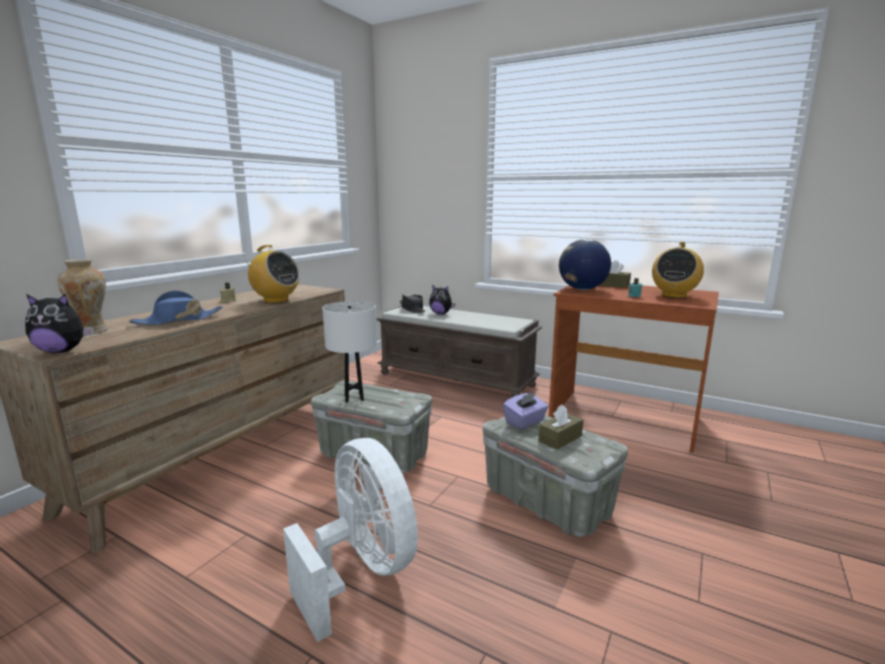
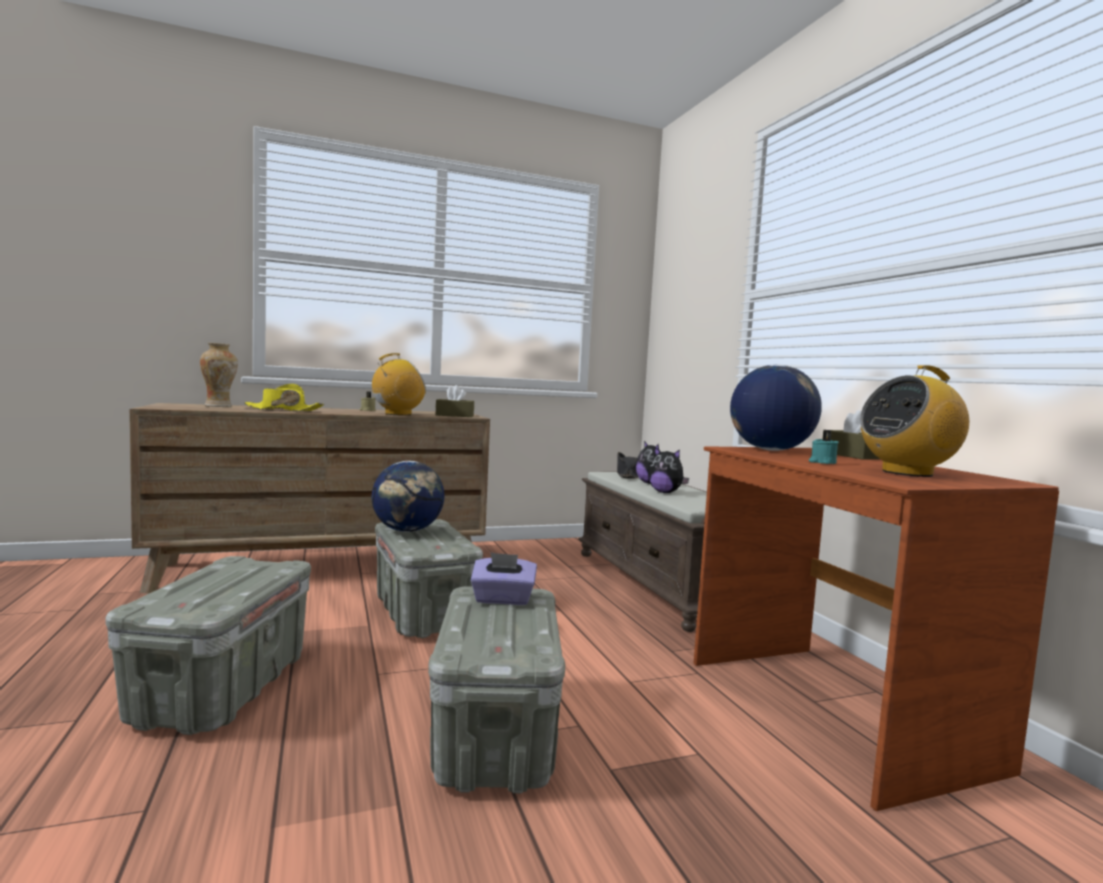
camera: 40 degrees right, 10 degrees down
(62, 351) = (161, 407): plush toy -> plush toy (665, 492)
(178, 320) = (283, 410): blue hat -> yellow hat
(275, 300) = (398, 414): radio -> radio turned 105 degrees counterclockwise
(354, 398) = (407, 531): white table lamp -> globe
(361, 571) = (222, 689): white fan -> grey storage box
(560, 438) = (494, 626): brown tissue box -> brown tissue box (454, 415)

